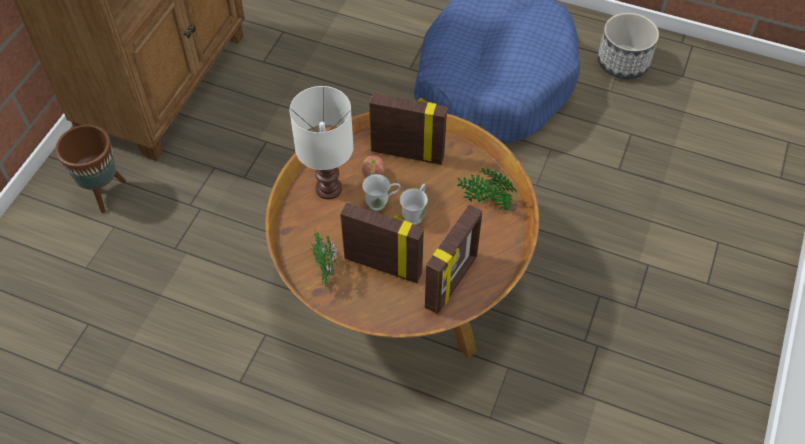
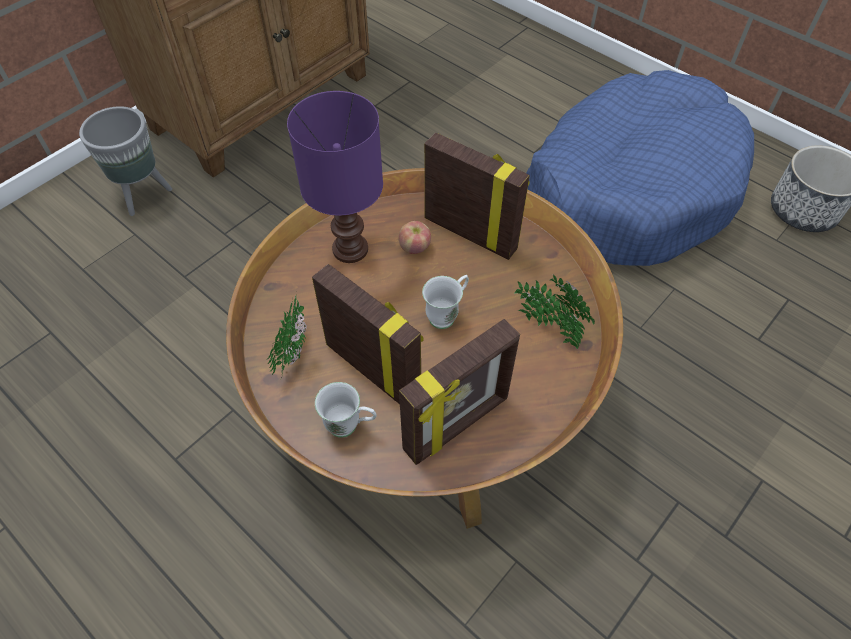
camera: 20 degrees right, 0 degrees up
(103, 193) = (143, 196): brown planter -> grey planter
(327, 188) = (349, 248): white table lamp -> purple table lamp
(382, 203) = (409, 287): white mug -> white mug (350, 426)

